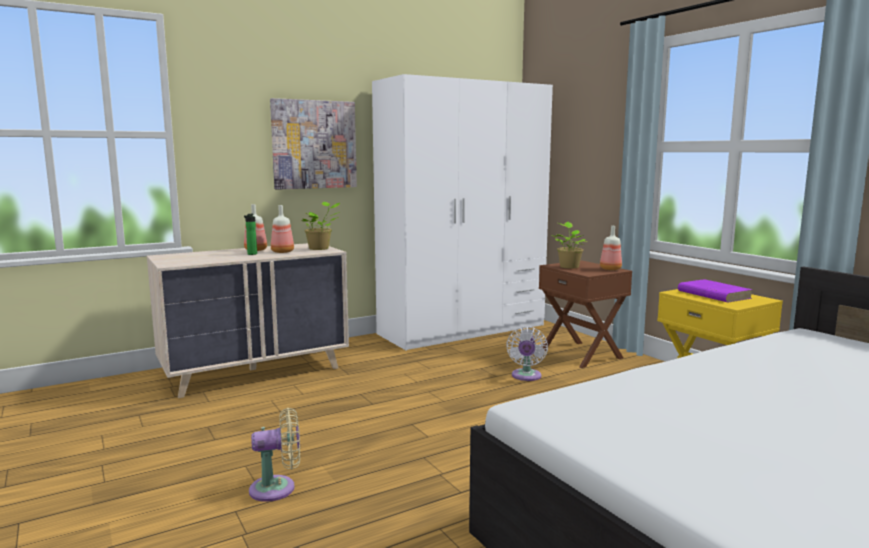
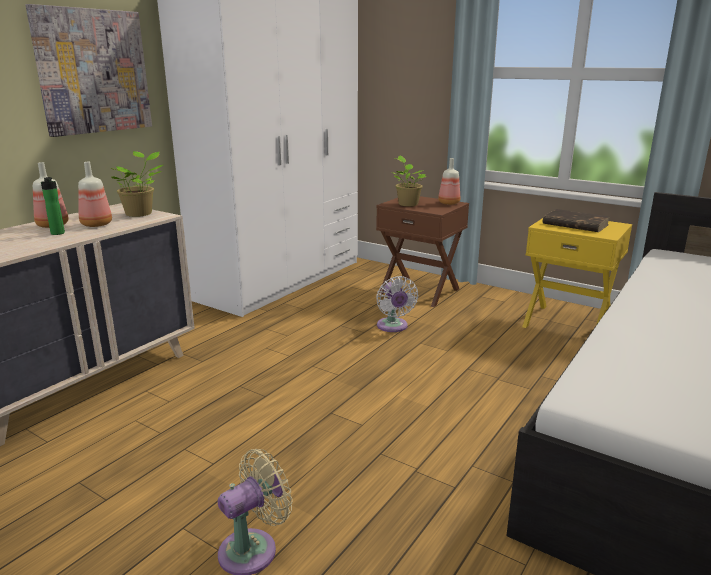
camera: 25 degrees left, 10 degrees up
(713, 294) = (574, 224): purple book -> brown book

